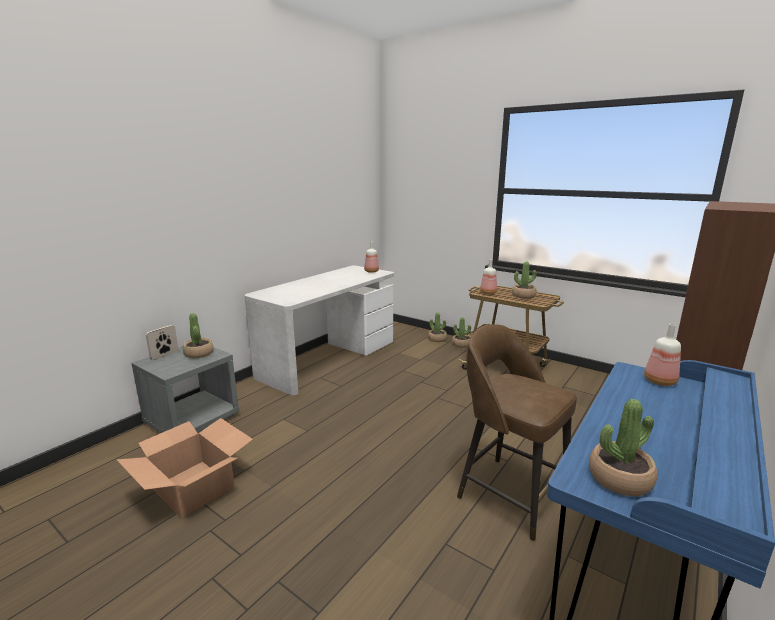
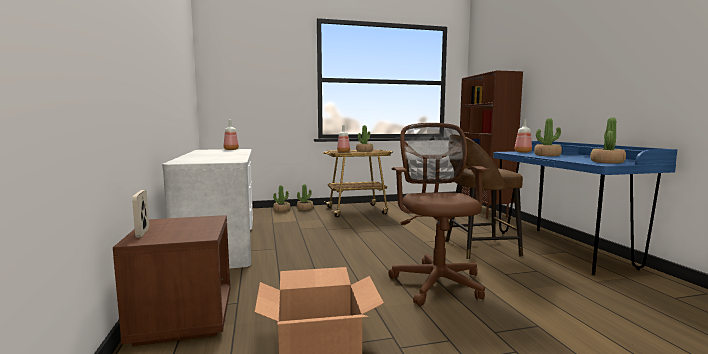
camera: 50 degrees left, 10 degrees down
(193, 420) = (183, 318): grey nightstand -> brown nightstand
(199, 353) = (186, 222): potted plant -> potted plant (547, 155)
(364, 499) = (437, 281): none -> brown office chair

